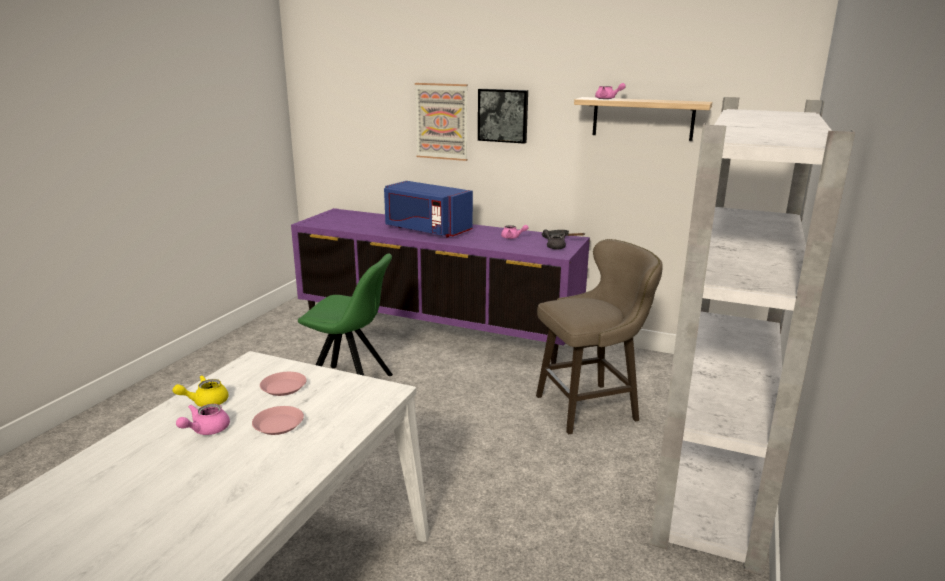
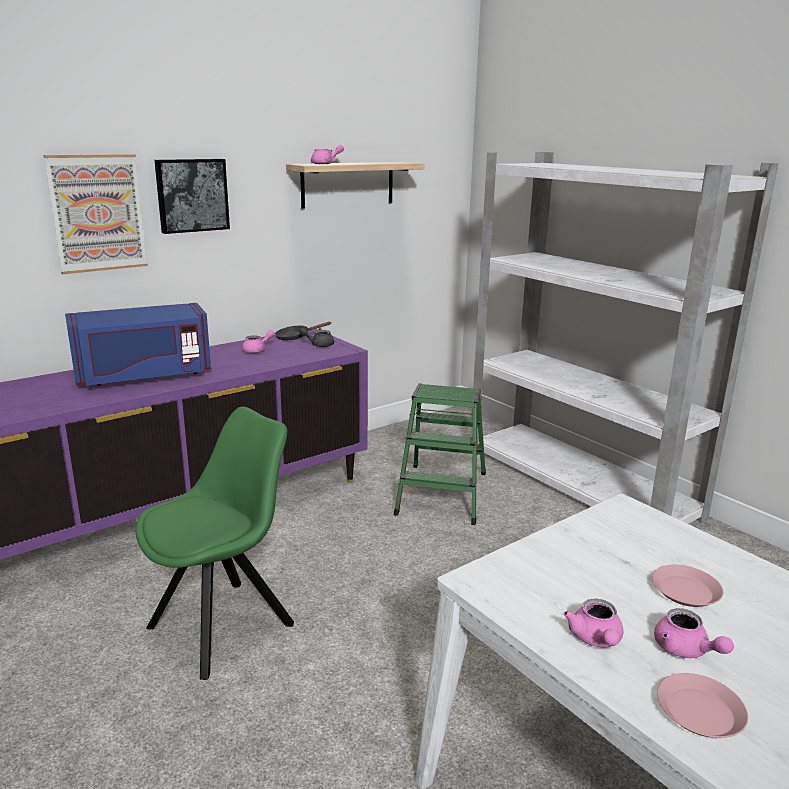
camera: 60 degrees left, 0 degrees up
(205, 402) = (596, 640): yellow teapot -> pink teapot
(283, 387) = (581, 570): pink plate -> pink plate (700, 712)
(591, 407) = (442, 492): beige stool -> green step ladder

